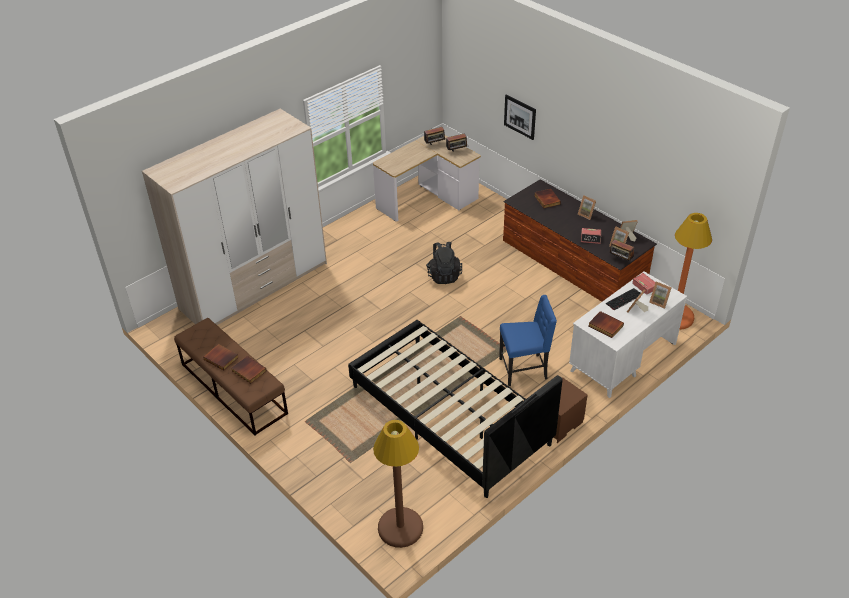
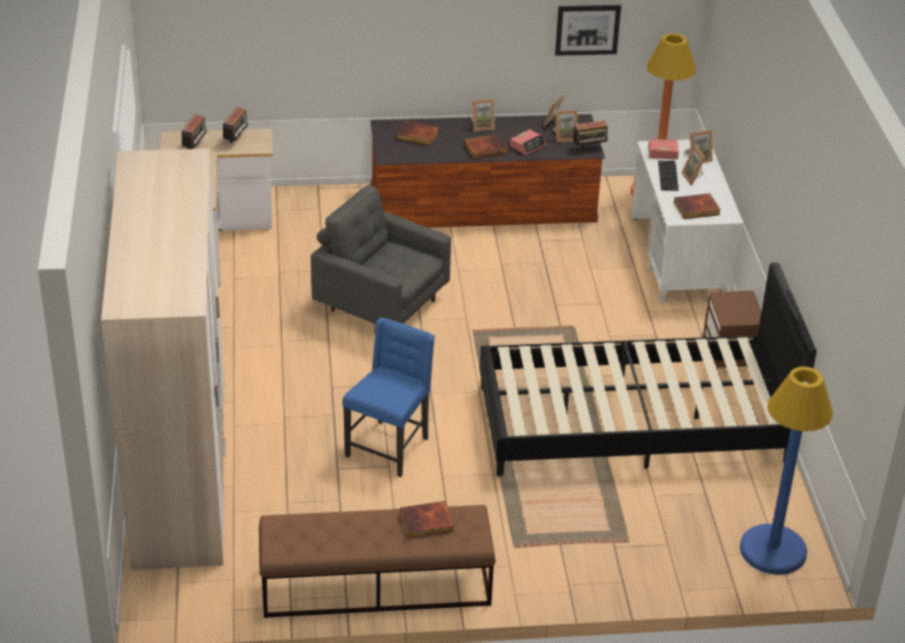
camera: 55 degrees left, 5 degrees down
(222, 358) = (370, 536): book -> book (485, 148)
(400, 528) = (773, 550): brown floor lamp -> blue floor lamp
(444, 275) = (381, 304): black backpack -> grey armchair
(520, 117) = (316, 41): picture -> picture (587, 29)
(524, 369) = (619, 332): blue chair -> blue chair (389, 447)

